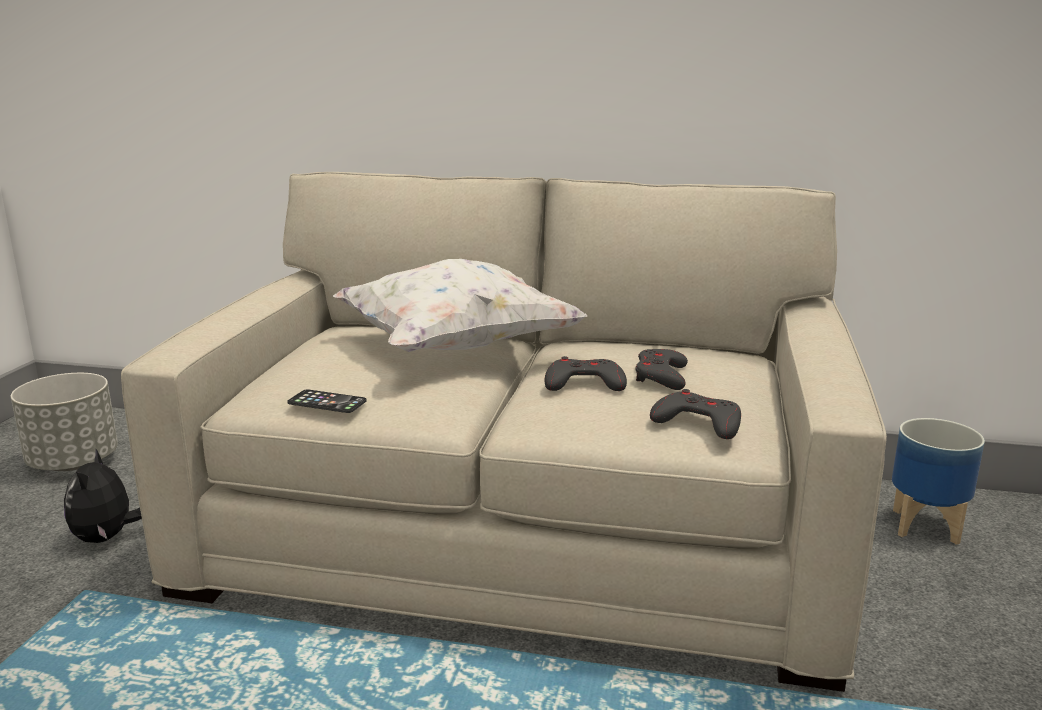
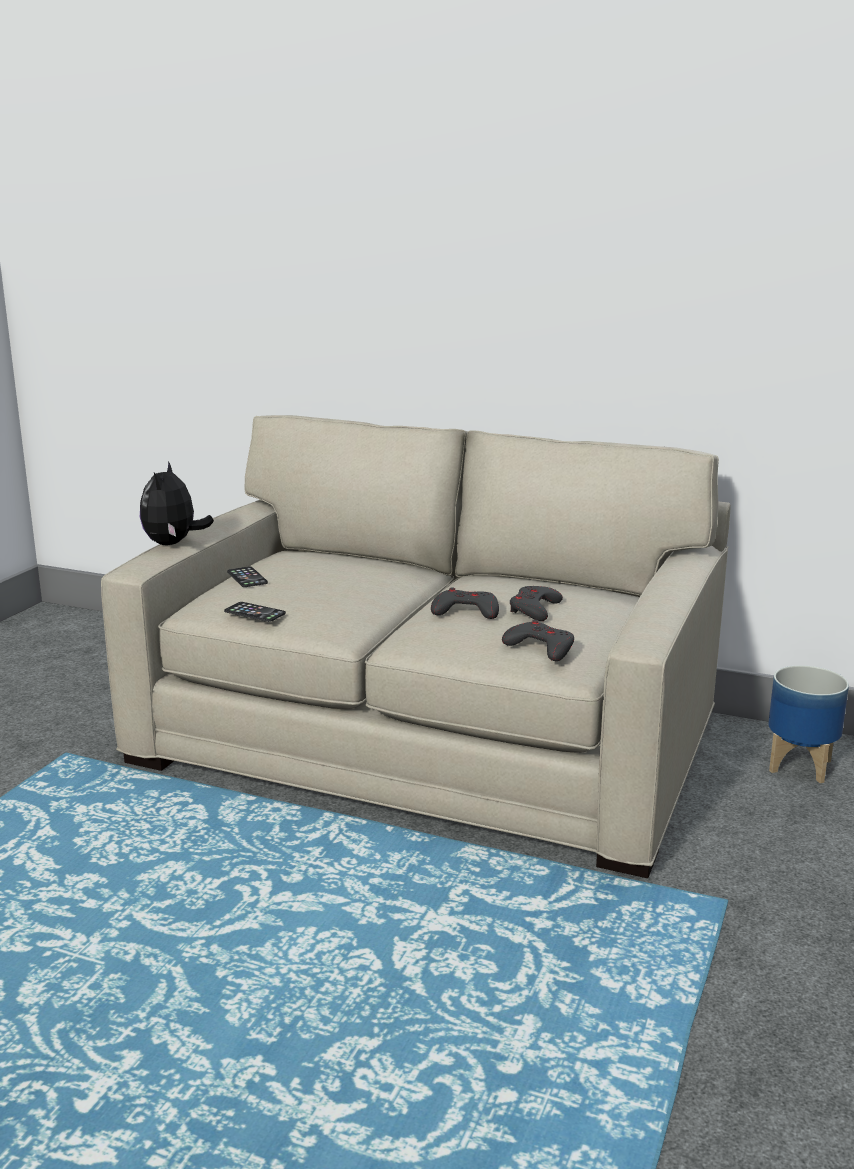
camera: 10 degrees right, 0 degrees up
(74, 462) = (65, 655): grey planter -> none
(107, 538) = (86, 716): plush toy -> plush toy (173, 544)
(304, 359) = (247, 577): none -> phone
(456, 348) = (374, 575): white pillow -> none

